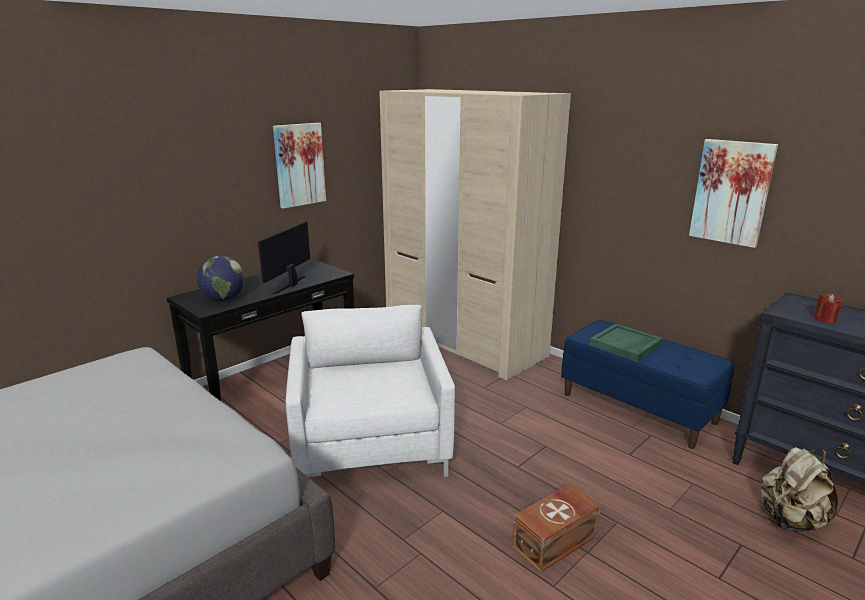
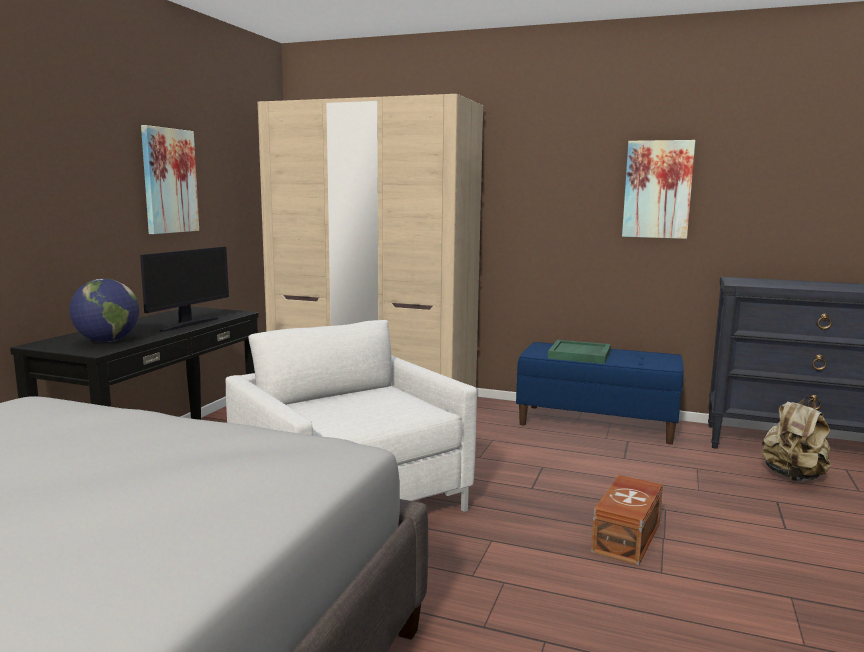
camera: 25 degrees left, 10 degrees down
(291, 285) = (188, 324): monitor -> monitor turned 150 degrees counterclockwise
(824, 319) = (774, 285): red candle -> none

